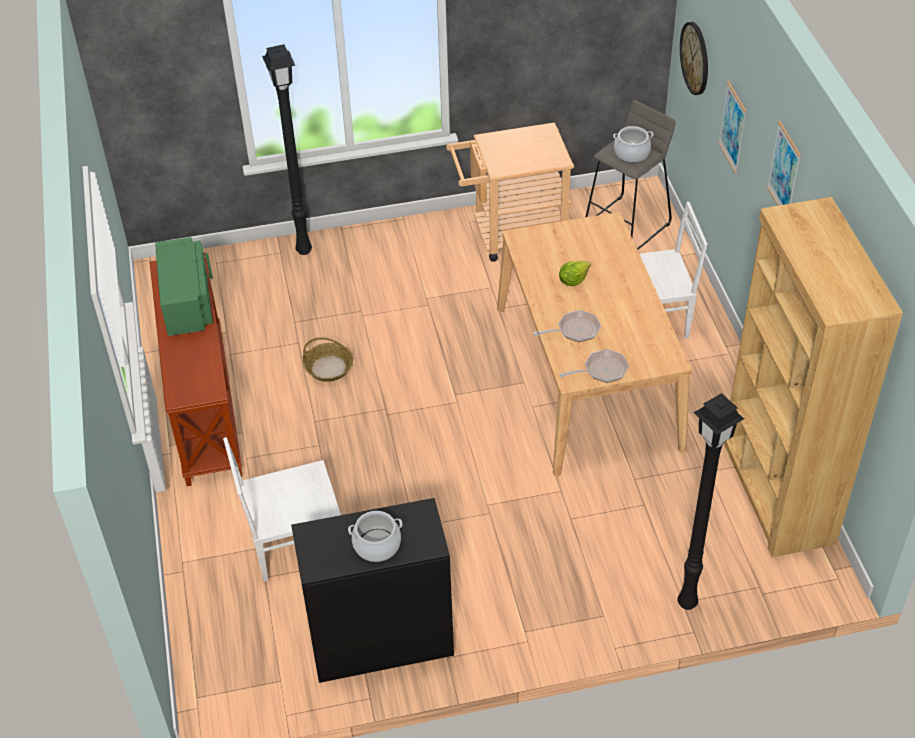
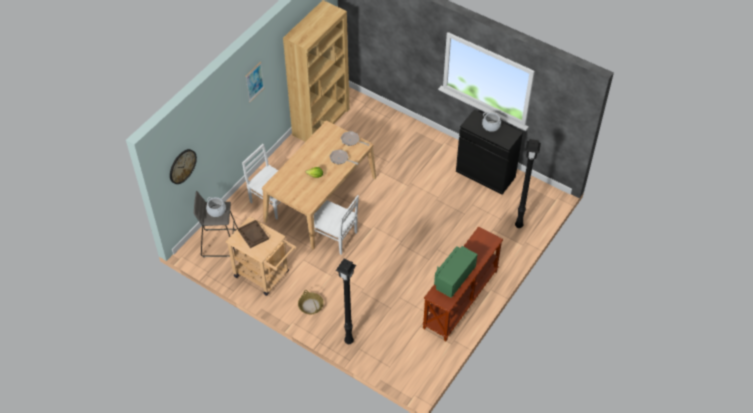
camera: 135 degrees left, 5 degrees up
(293, 543) = (481, 222): white chair -> white chair (334, 237)
(329, 367) = (400, 276): basket -> basket (310, 306)
(532, 151) = (253, 234): none -> brown tray
(685, 603) = (389, 117): black floor lamp -> black floor lamp (519, 226)
(733, 127) = (219, 131): picture -> none

